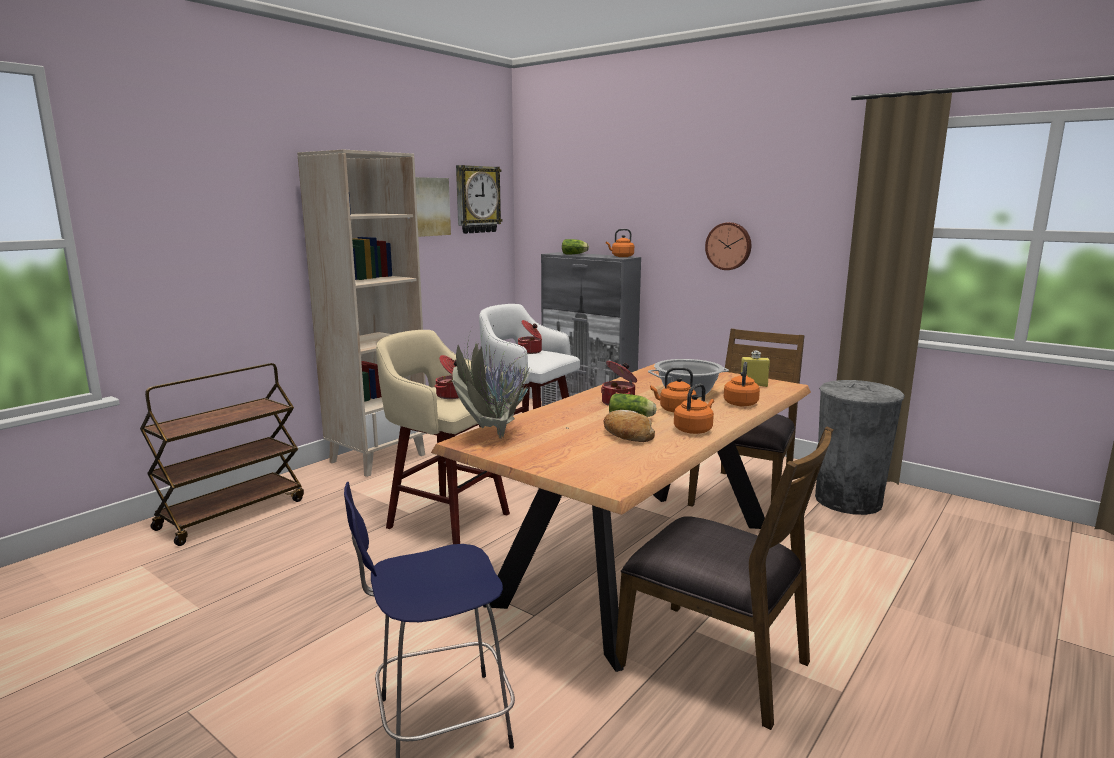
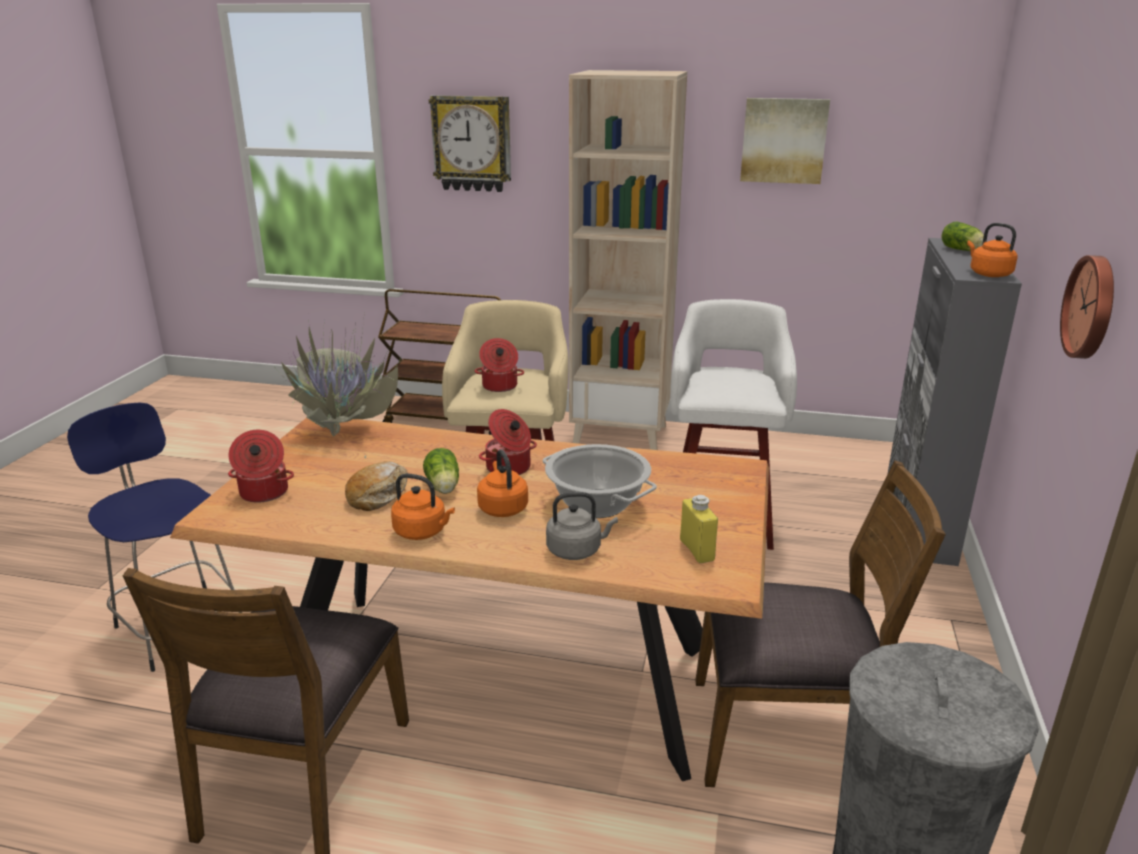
camera: 65 degrees right, 10 degrees up
(477, 199) = (894, 133): wall clock -> wall clock (472, 143)
(530, 352) = (740, 378): cooking pot -> cooking pot (263, 493)
(741, 403) = (577, 550): orange kettle -> grey kettle

